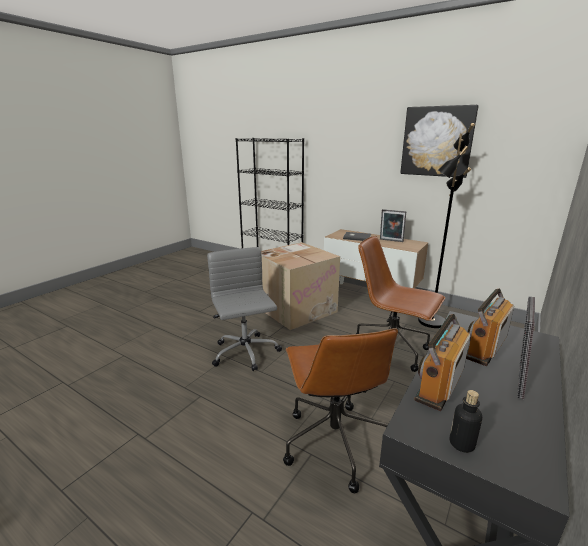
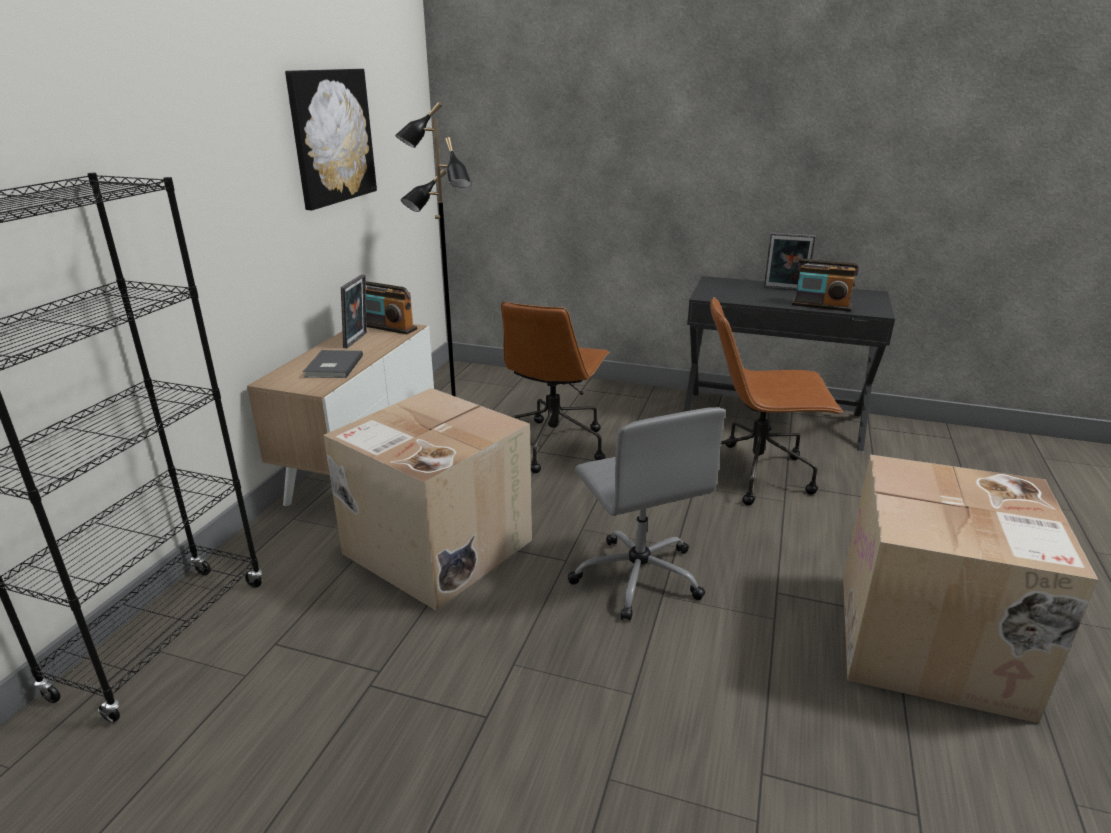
camera: 105 degrees left, 5 degrees up
(113, 443) = (932, 644): none -> cardboard box
(245, 353) = (637, 575): grey office chair -> grey office chair turned 75 degrees counterclockwise
(333, 441) = (757, 473): brown office chair -> brown office chair turned 150 degrees counterclockwise
(461, 443) = (872, 303): bottle -> none
(484, 347) = (749, 293): radio -> radio (389, 327)

